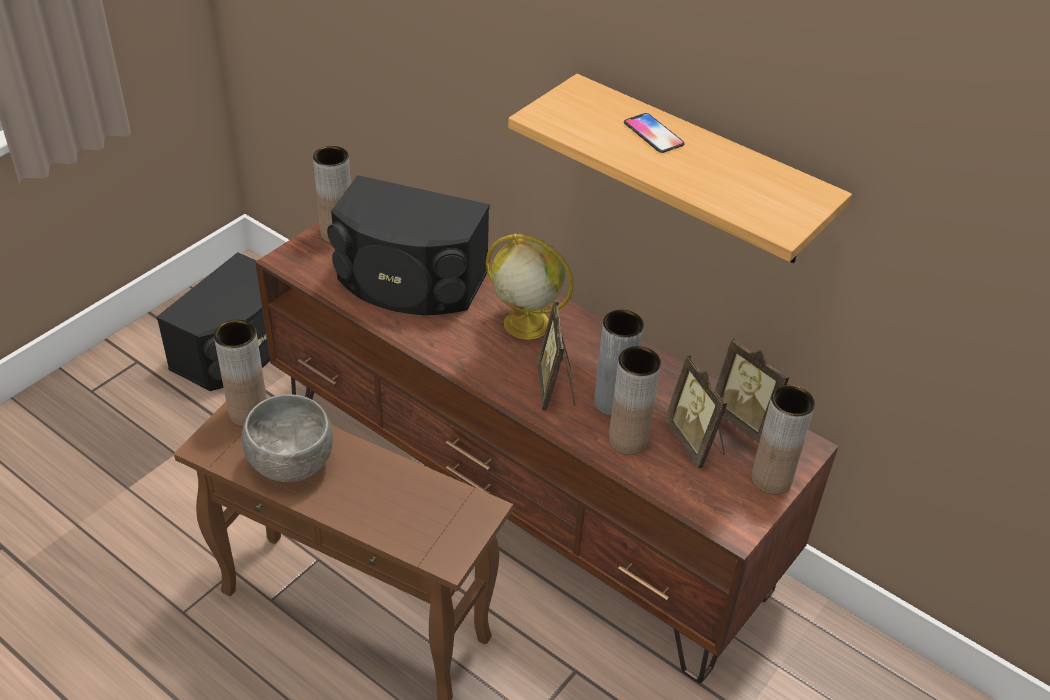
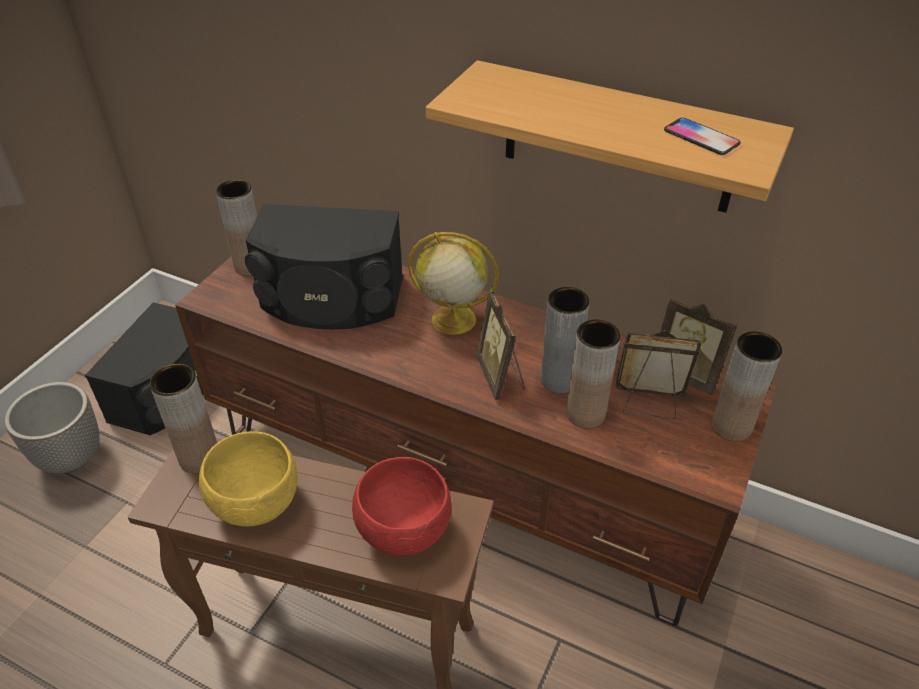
camera: 10 degrees left, 0 degrees up
(129, 398) = (72, 457): none -> planter
(290, 465) = (255, 505): grey bowl -> yellow bowl
(420, 515) = (403, 532): none -> red bowl
(653, 134) = (576, 102): phone -> phone (701, 138)
(695, 442) = (648, 404): picture frame -> picture frame turned 135 degrees clockwise

